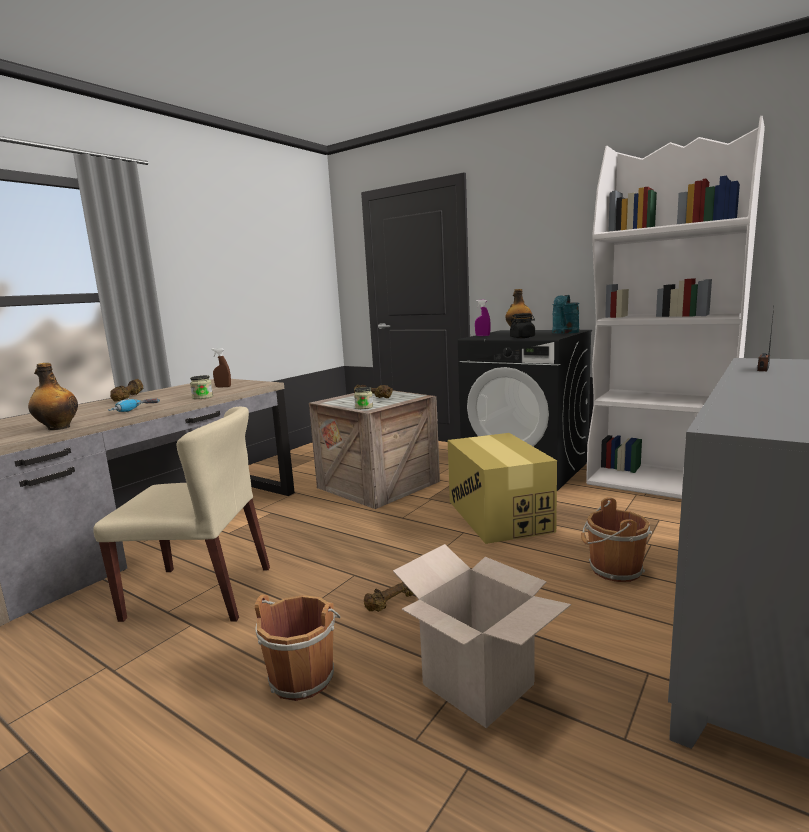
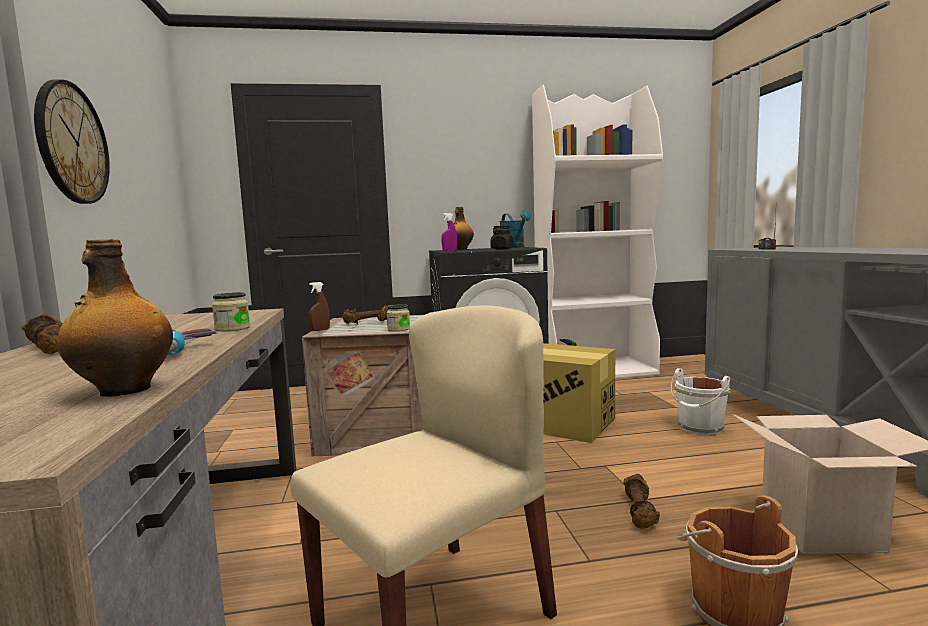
camera: 45 degrees left, 5 degrees down
(208, 271) = (72, 143): none -> wall clock
(223, 387) = (200, 320): brown spray bottle -> brown spray bottle (320, 330)
(613, 570) = (699, 428): brown bucket -> white bucket

